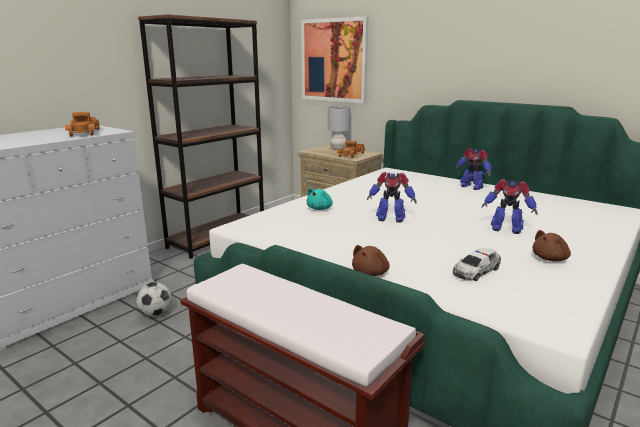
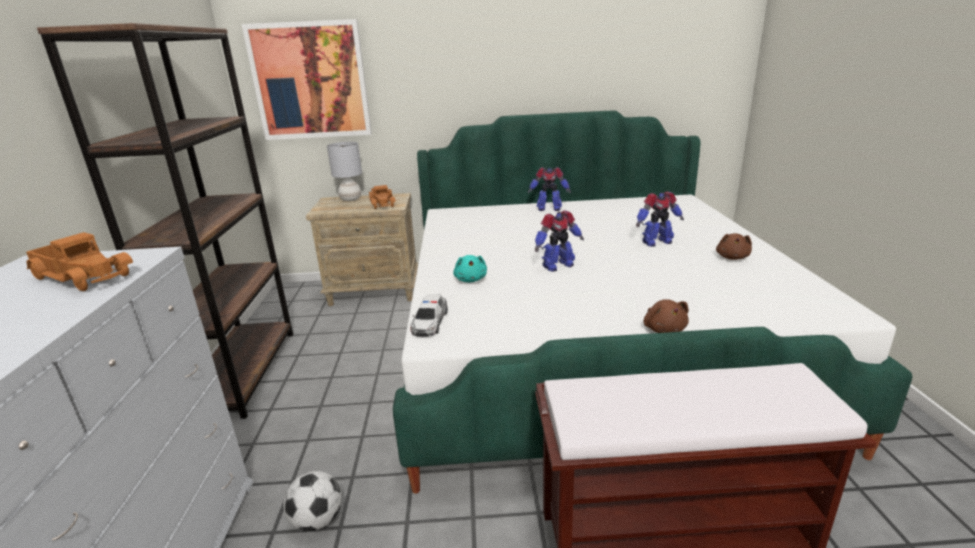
camera: 40 degrees left, 5 degrees up
(476, 271) = (719, 290): toy car -> toy car (429, 322)

